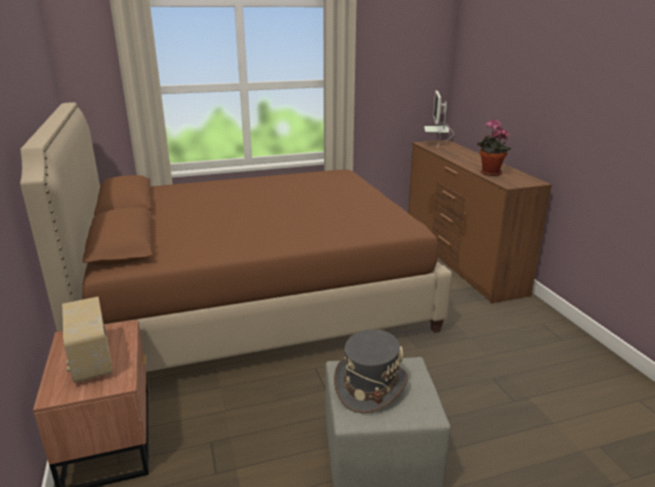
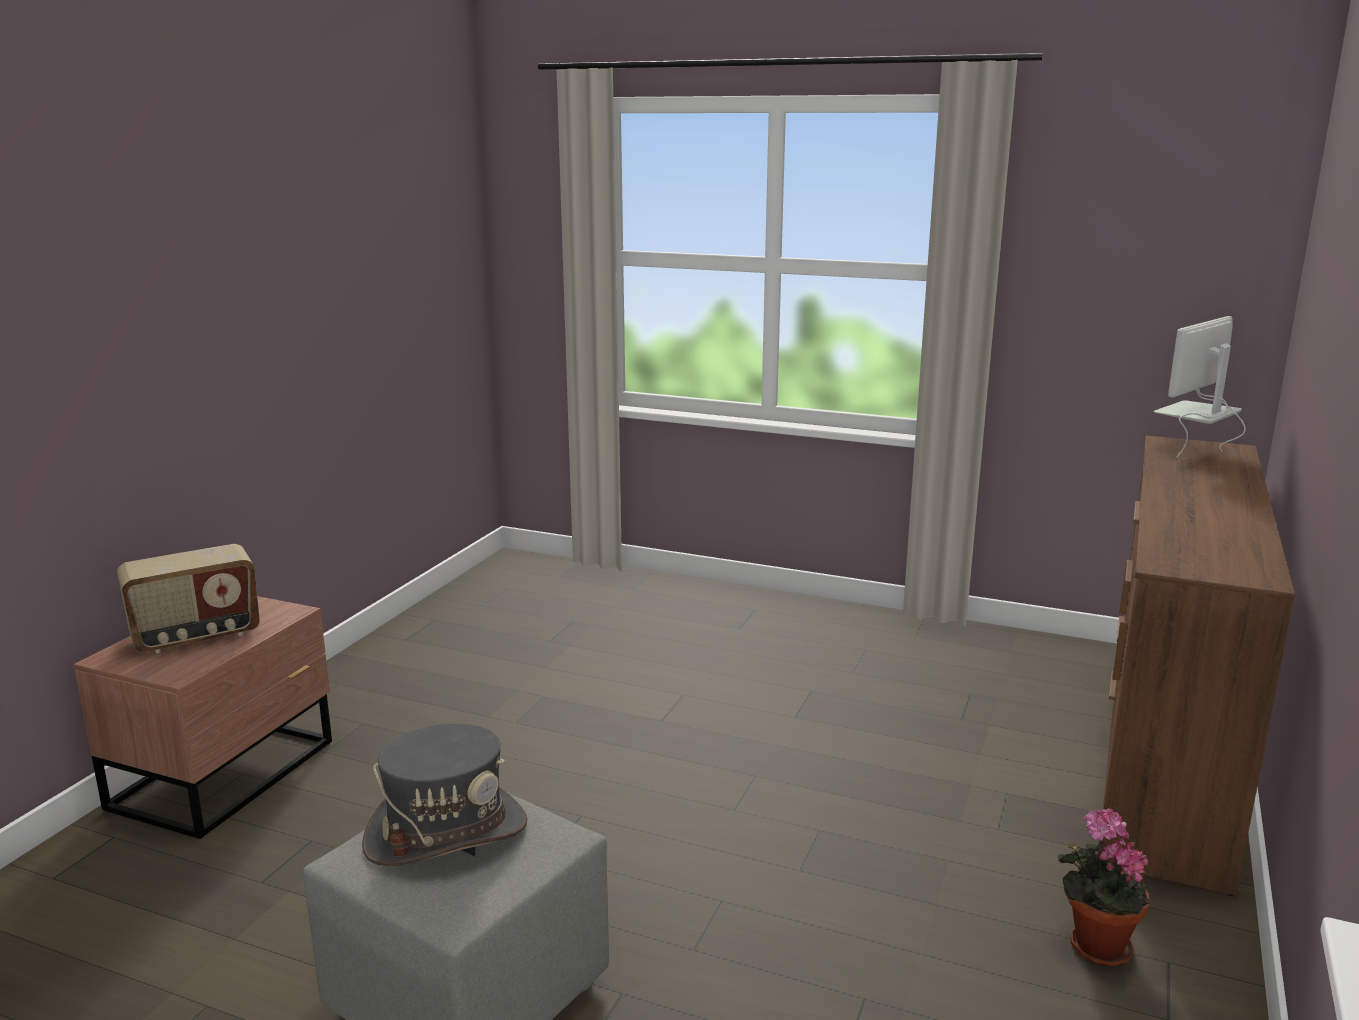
camera: 40 degrees right, 5 degrees down
(90, 361) = (196, 637): radio -> radio turned 135 degrees counterclockwise
(254, 300) = (642, 672): brown bed -> none
(489, 173) = (1174, 532): potted plant -> potted plant (1094, 946)

